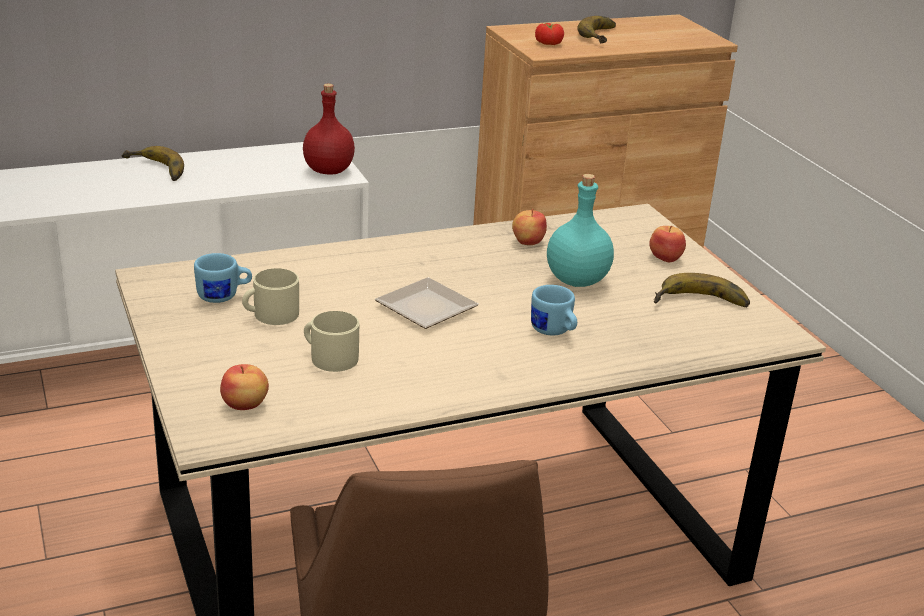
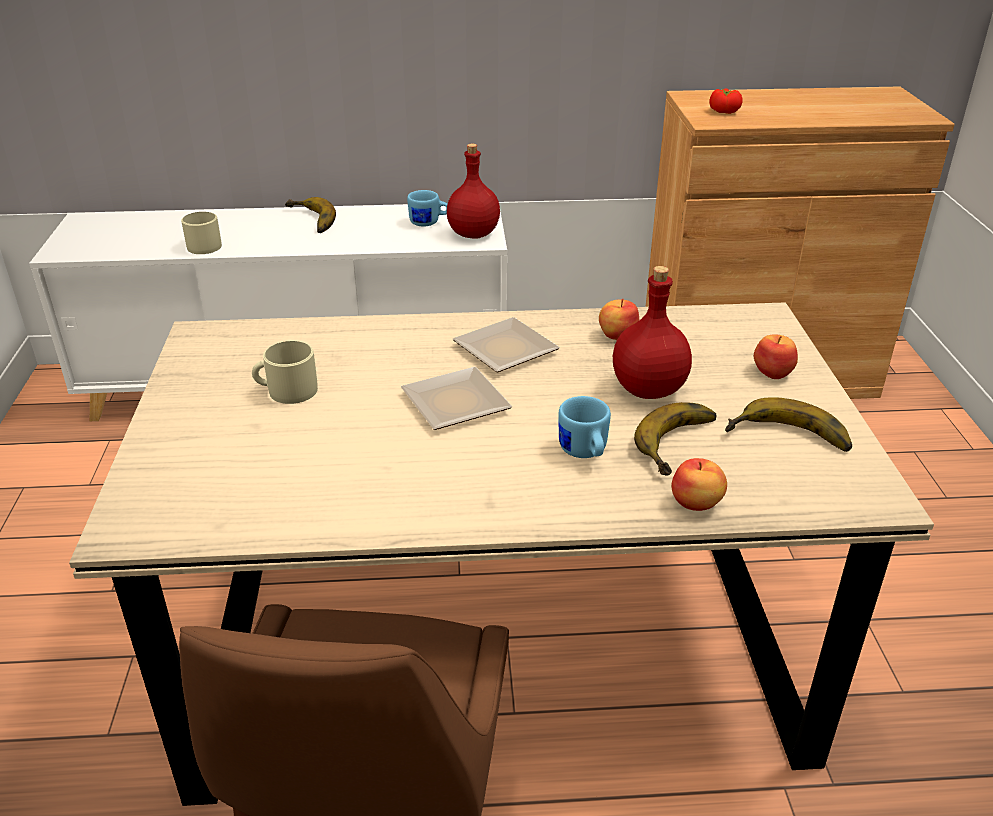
camera: 20 degrees right, 5 degrees up
(224, 296) = (255, 363): blue mug -> blue mug (429, 223)
(245, 405) = (187, 497): apple -> apple (696, 503)
(329, 357) = (313, 450): beige mug -> beige mug (202, 245)
(441, 260) = (506, 347): none -> plate
(576, 280) = (648, 389): turquoise bottle -> red bottle
(604, 36) = (794, 106): banana -> banana (684, 445)

